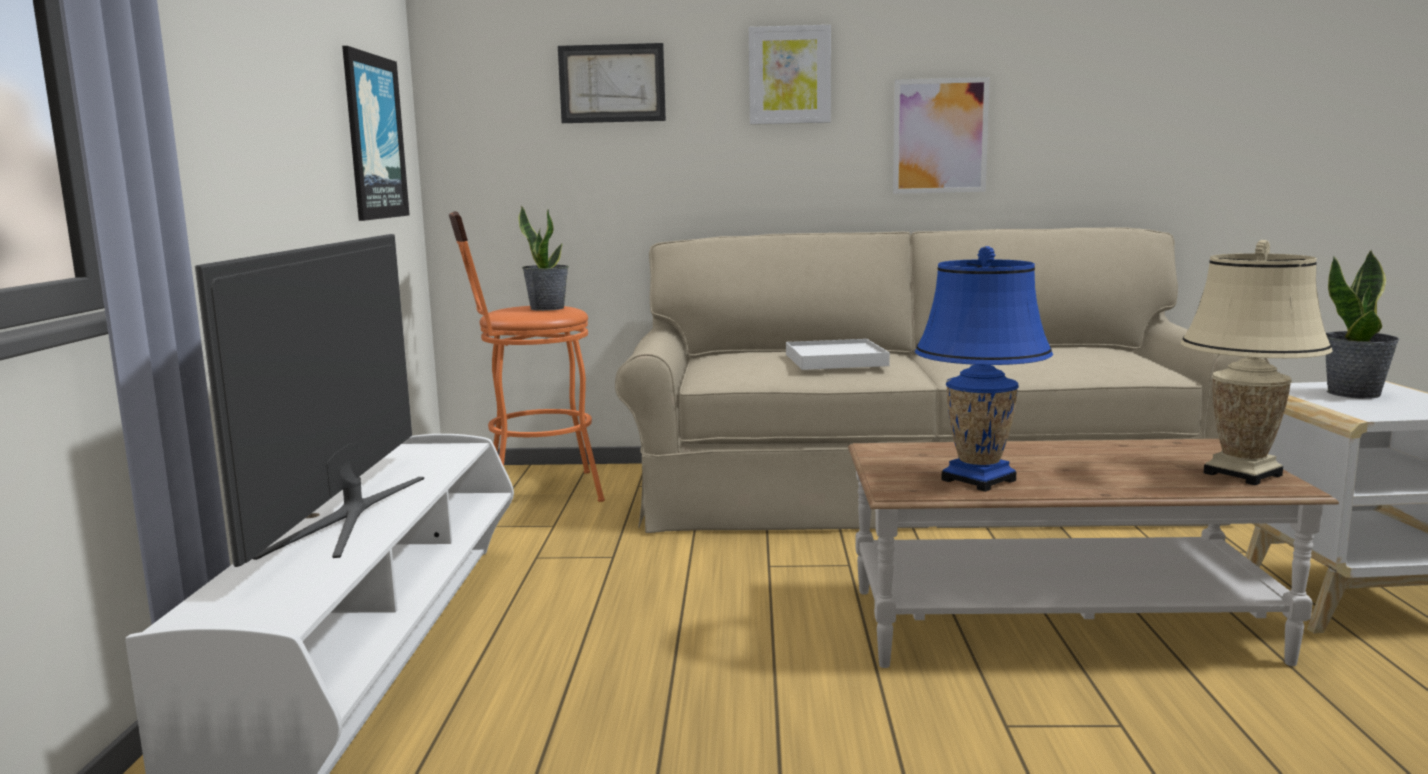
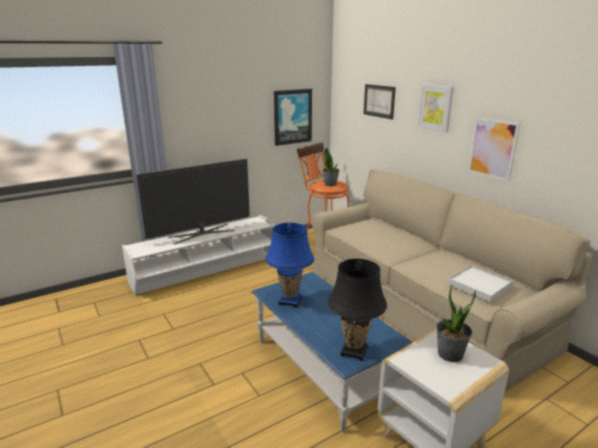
camera: 55 degrees right, 10 degrees up
(835, 360) = (385, 239): white tray -> white tray (479, 285)
(1058, 625) = (324, 368): brown coffee table -> blue coffee table
(1242, 474) = (354, 351): beige table lamp -> black table lamp

